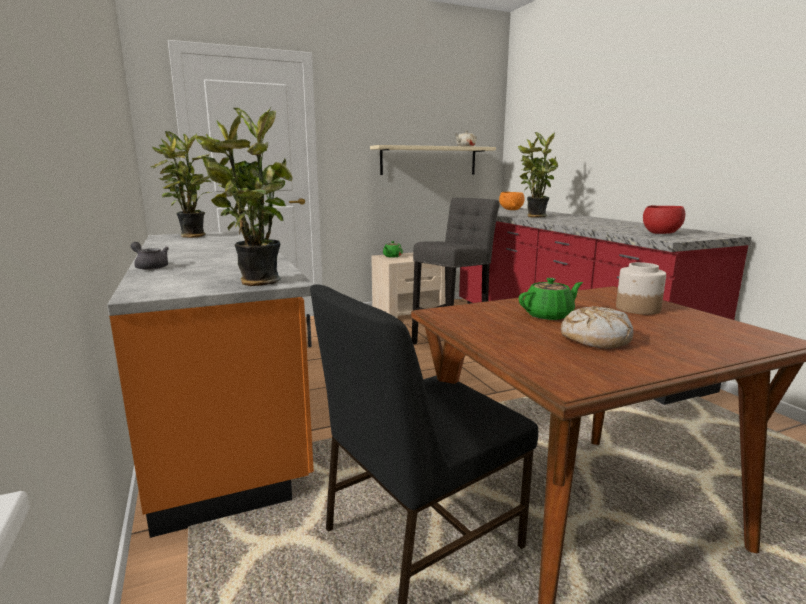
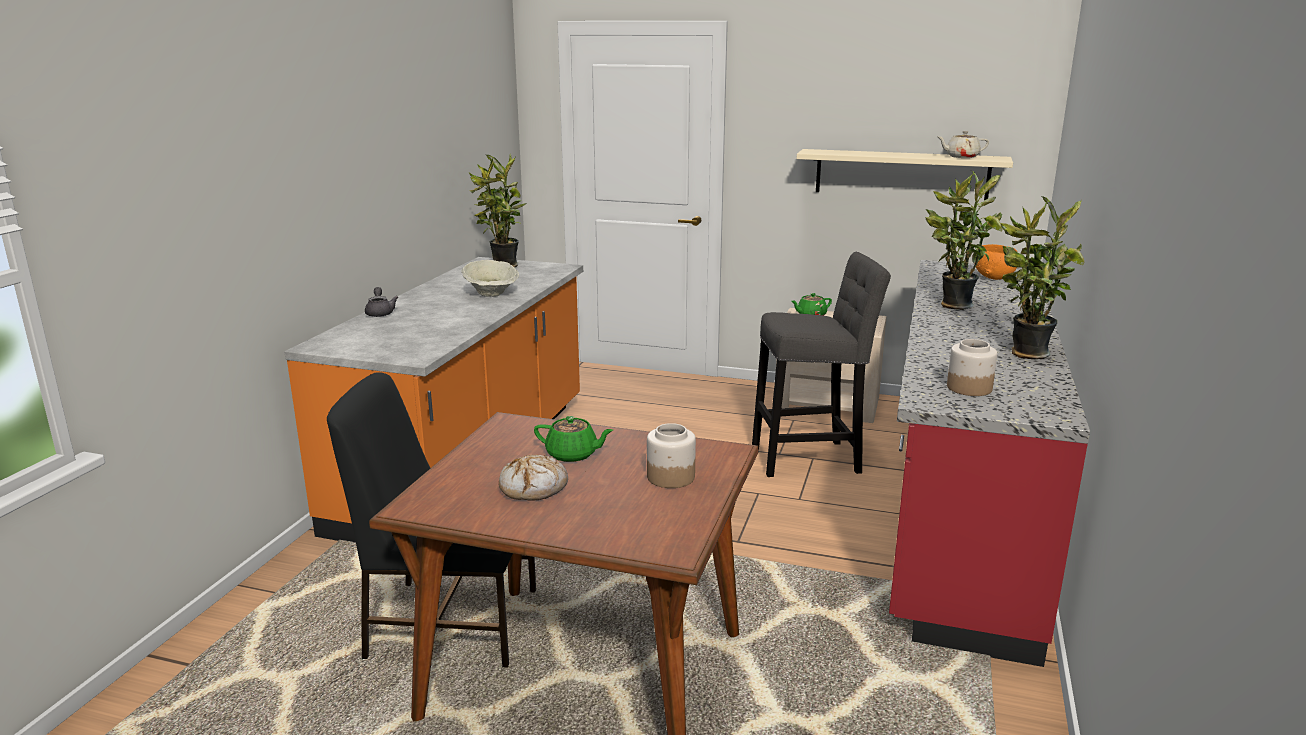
camera: 40 degrees right, 5 degrees up
(231, 247) = (492, 294): none -> beige bowl
(255, 282) = (397, 352): potted plant -> potted plant (1025, 354)
(661, 233) = (968, 388): red bowl -> jar

